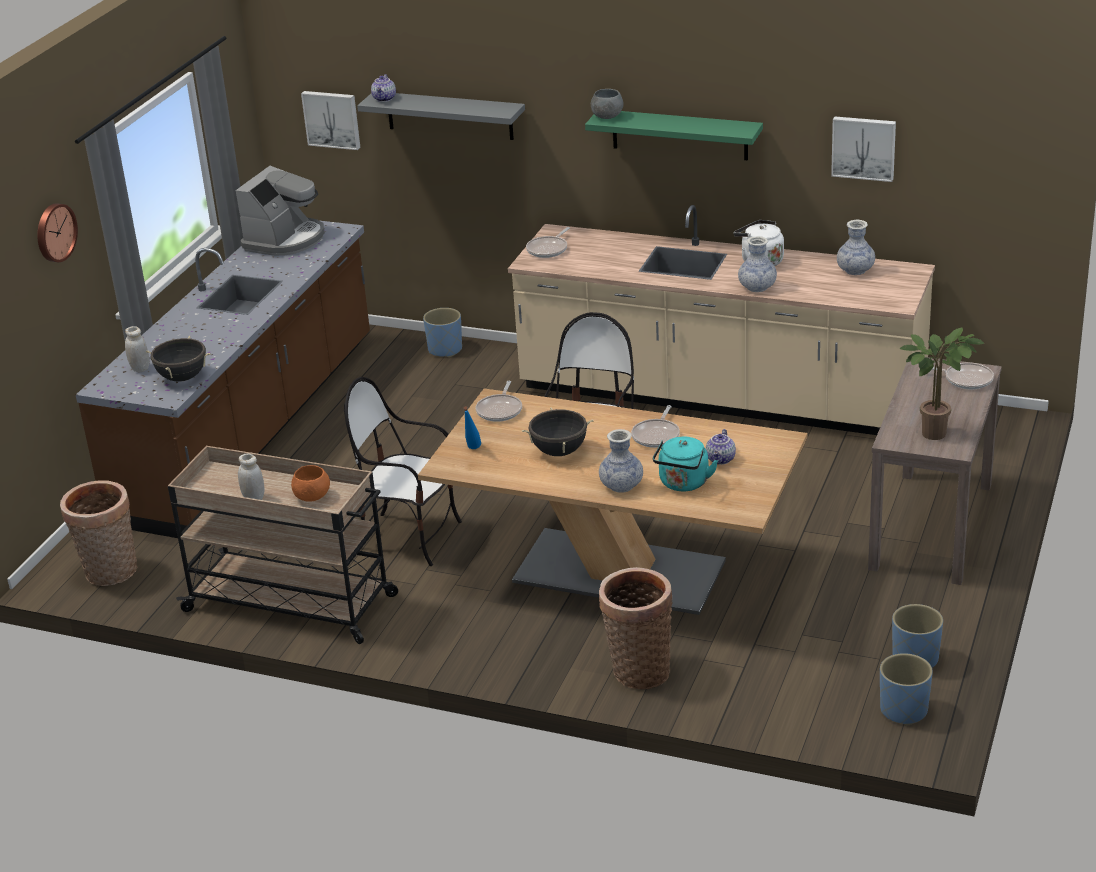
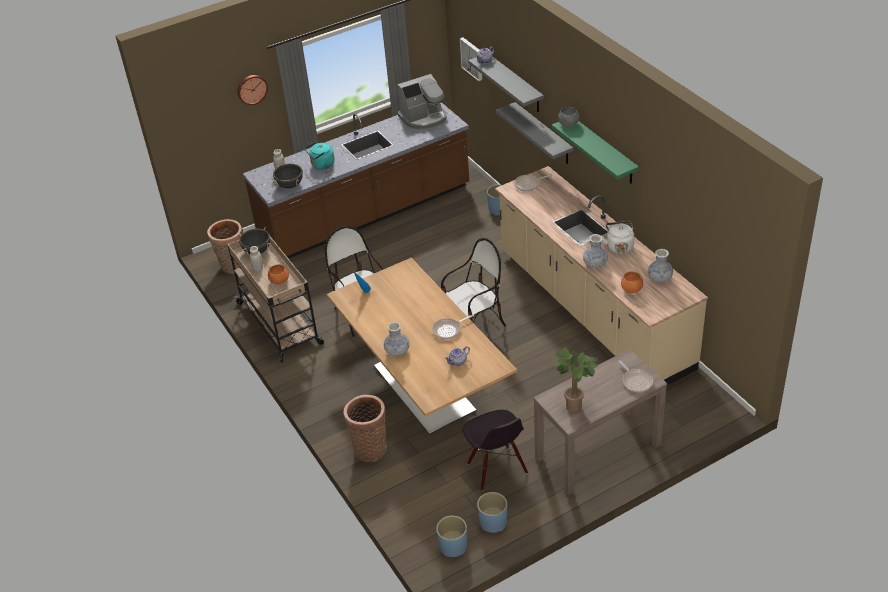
camera: 40 degrees right, 10 degrees up
(500, 410) = (402, 275): frying pan -> none
(528, 173) = (543, 134): none -> grey shelf
(559, 452) = (396, 315): black cooking pot -> black cooking pot (257, 251)
(683, 484) = (424, 366): turquoise kettle -> turquoise kettle (321, 165)
(837, 604) = (496, 468): none -> black chair
(839, 292) = (631, 289): none -> orange bowl
(864, 147) = (681, 208): picture -> none

